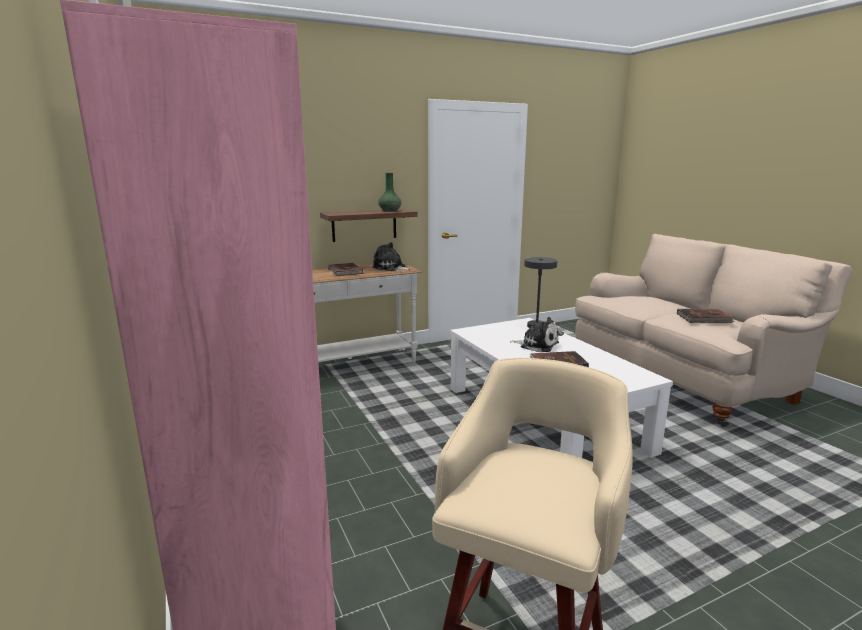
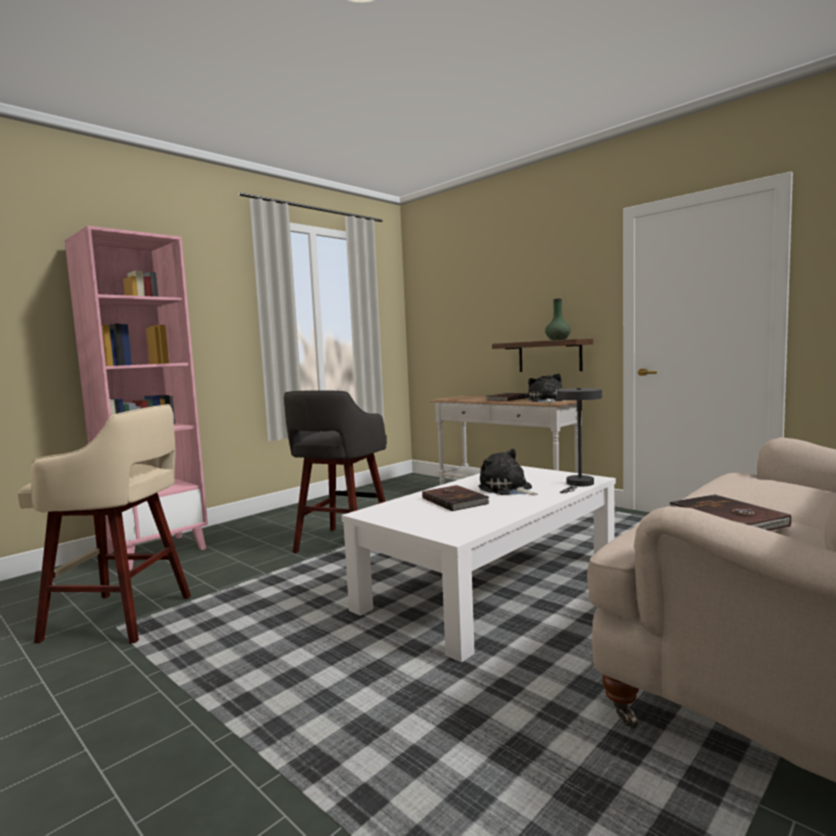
camera: 70 degrees right, 10 degrees down
(395, 466) = (342, 544): none -> grey stool
(537, 345) = (507, 489): plush toy -> plush toy turned 135 degrees clockwise

